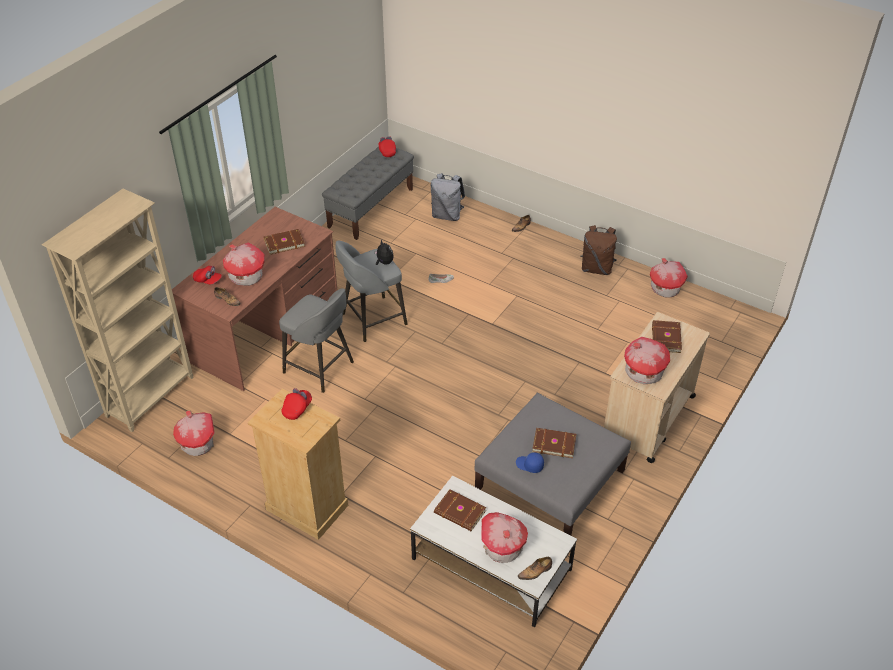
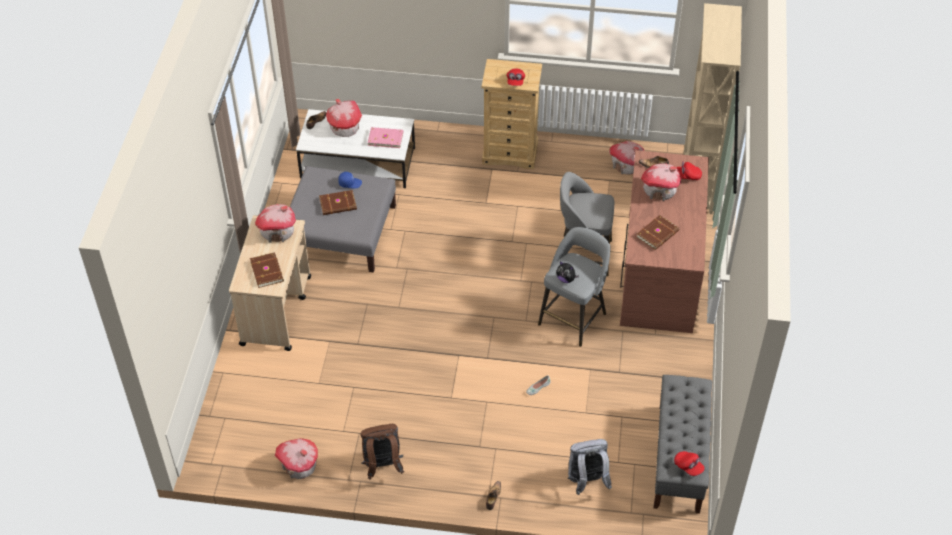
camera: 155 degrees right, 5 degrees up
(459, 512) = (385, 138): brown book -> pink book

